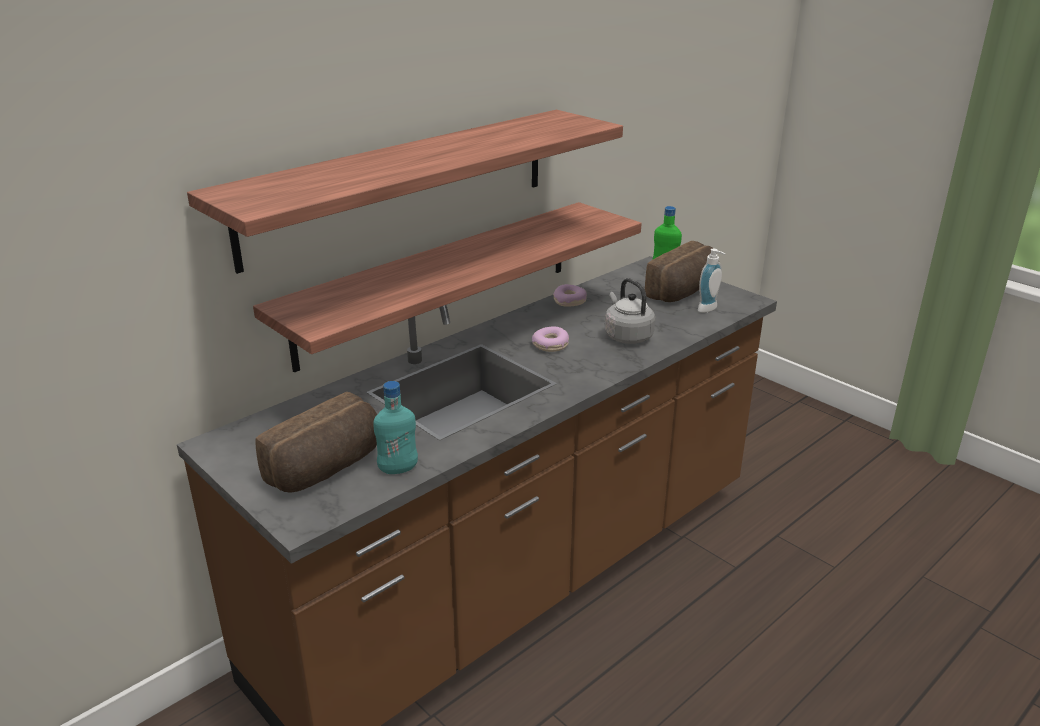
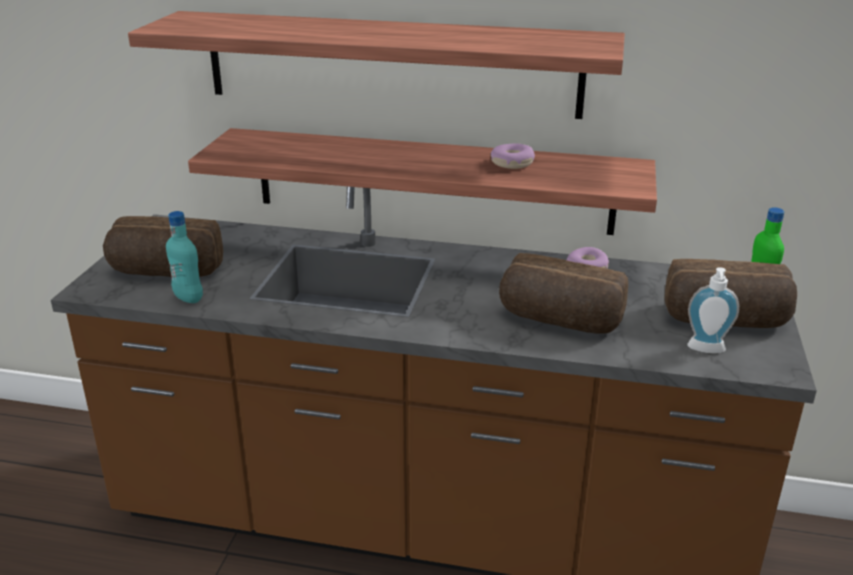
camera: 55 degrees right, 0 degrees up
(550, 345) = (479, 289): donut -> donut (512, 163)
(626, 336) = (559, 321): grey kettle -> bread

